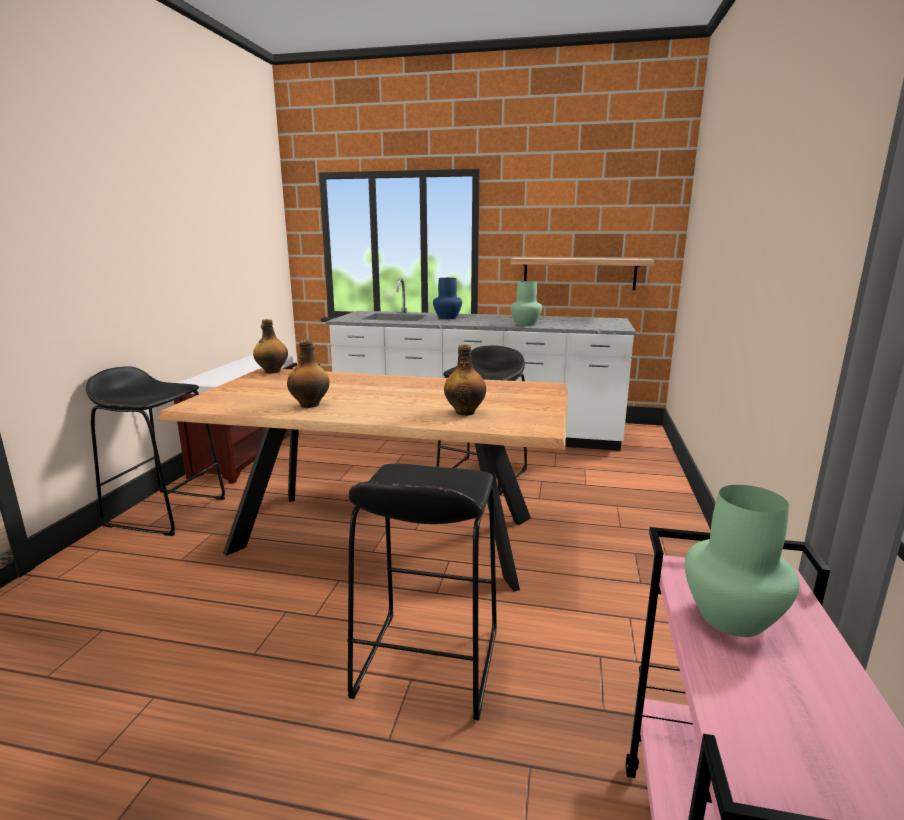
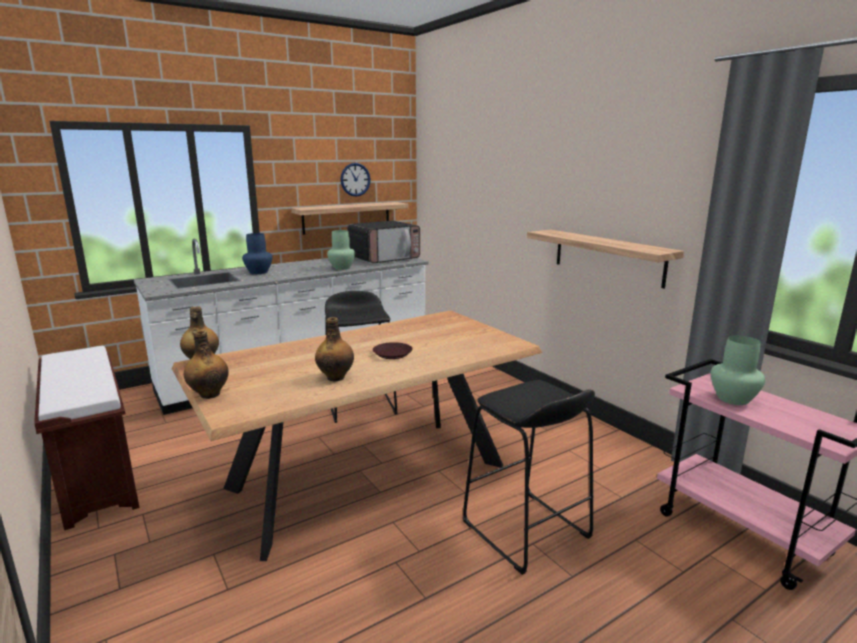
camera: 45 degrees left, 0 degrees up
(166, 511) = (112, 567): black stool -> none
(399, 402) = (392, 354): none -> brown plate
(465, 412) = (452, 347): bottle -> bottle (209, 394)
(594, 323) = (384, 258): none -> microwave
(595, 228) = (355, 179): none -> wall clock
(788, 336) = (607, 257): none -> shelf

